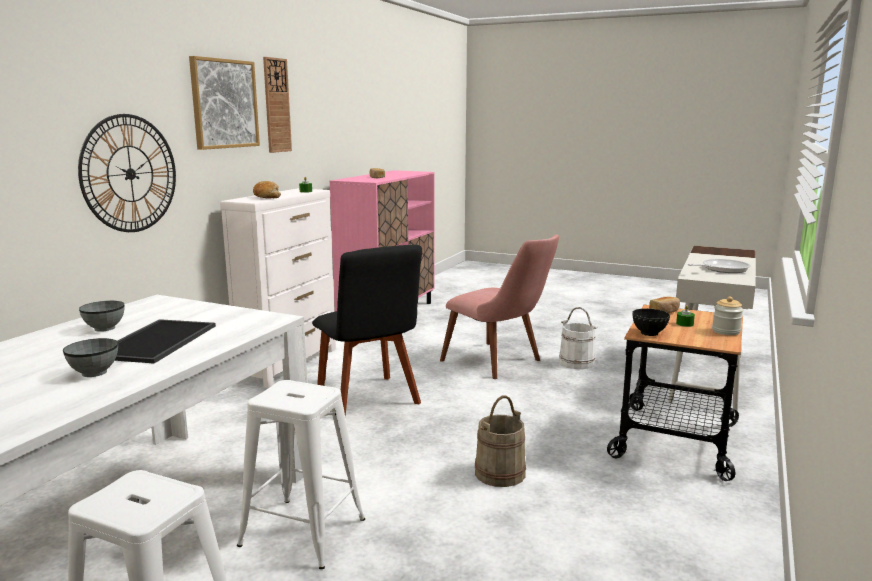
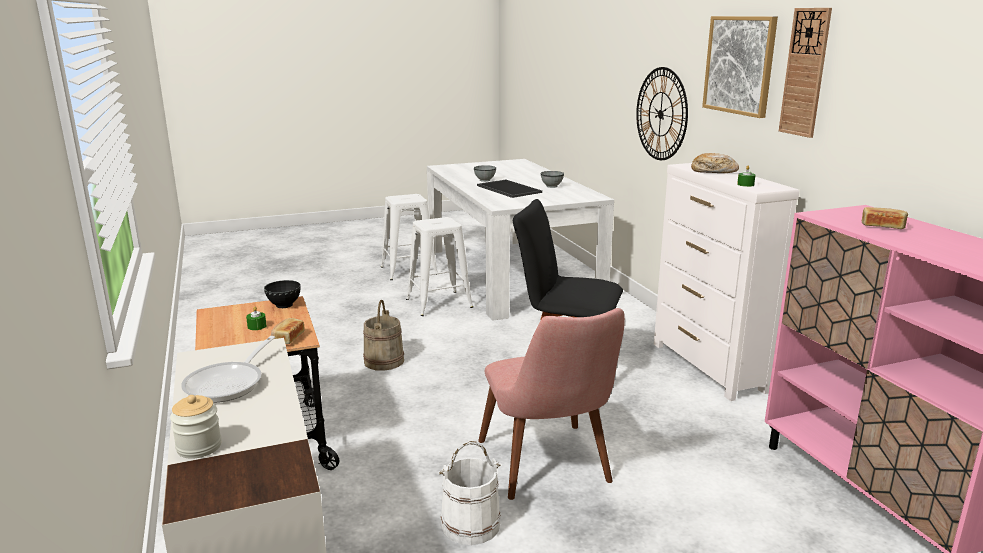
camera: 135 degrees right, 5 degrees up
(501, 363) = (550, 470): pink chair -> pink chair turned 105 degrees counterclockwise
(725, 331) = (212, 329): jar -> jar (199, 447)

